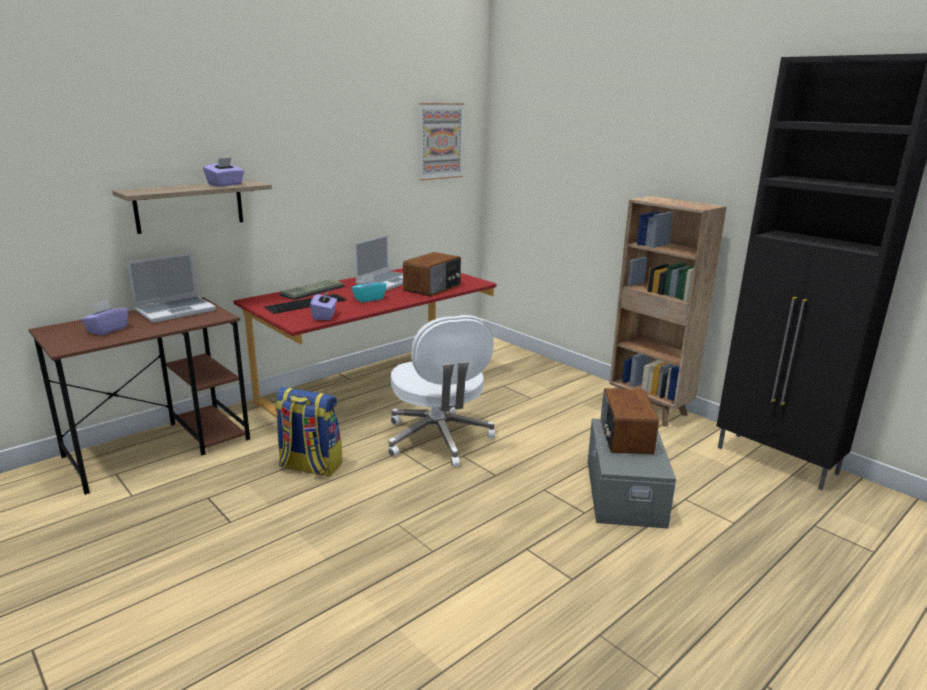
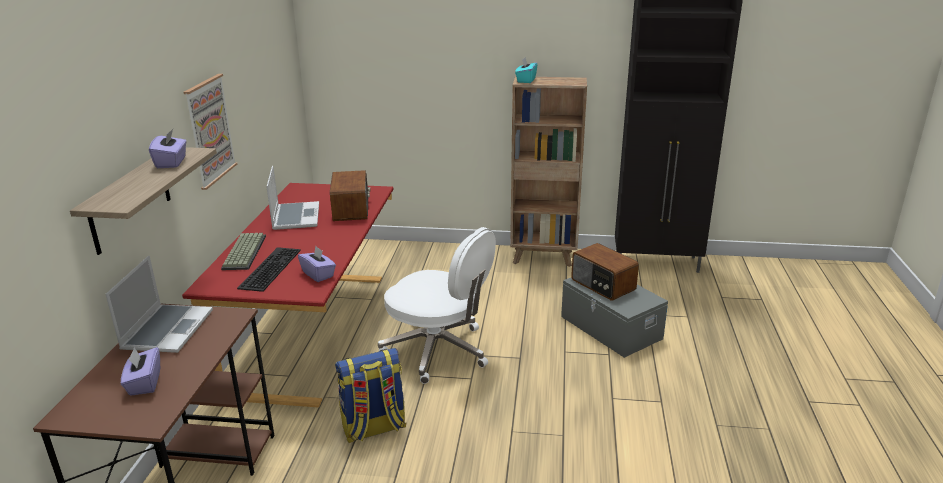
camera: 40 degrees left, 5 degrees up
(369, 299) = (319, 241): turquoise tissue box -> turquoise tissue box (526, 80)
(440, 141) = (275, 49): picture -> picture (209, 130)

